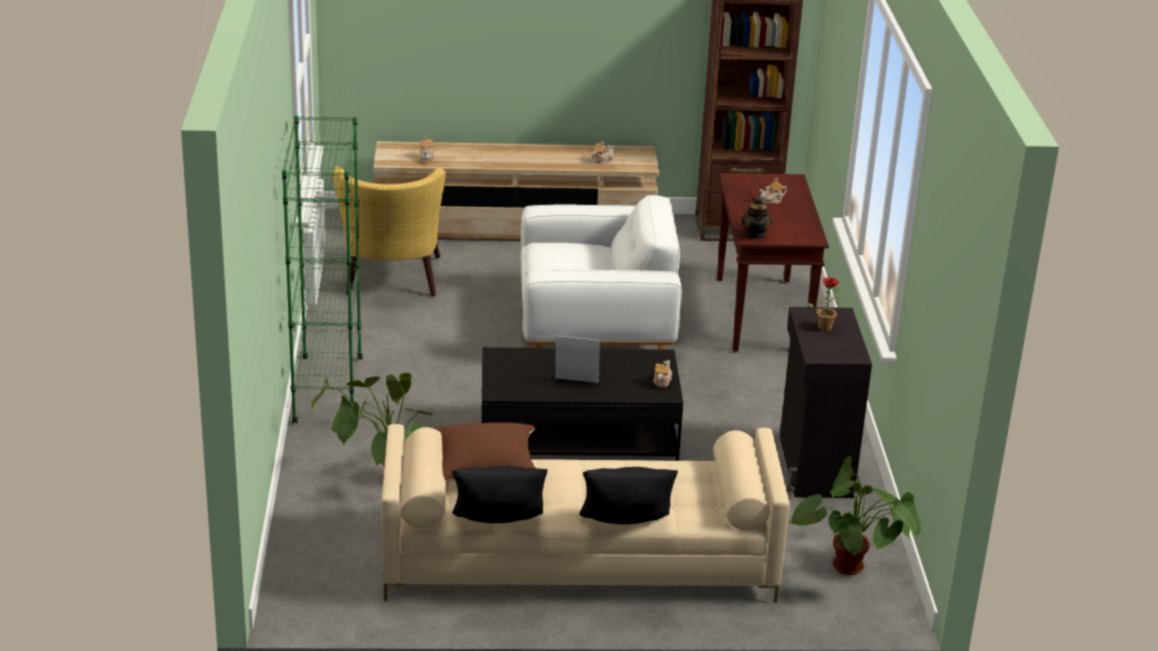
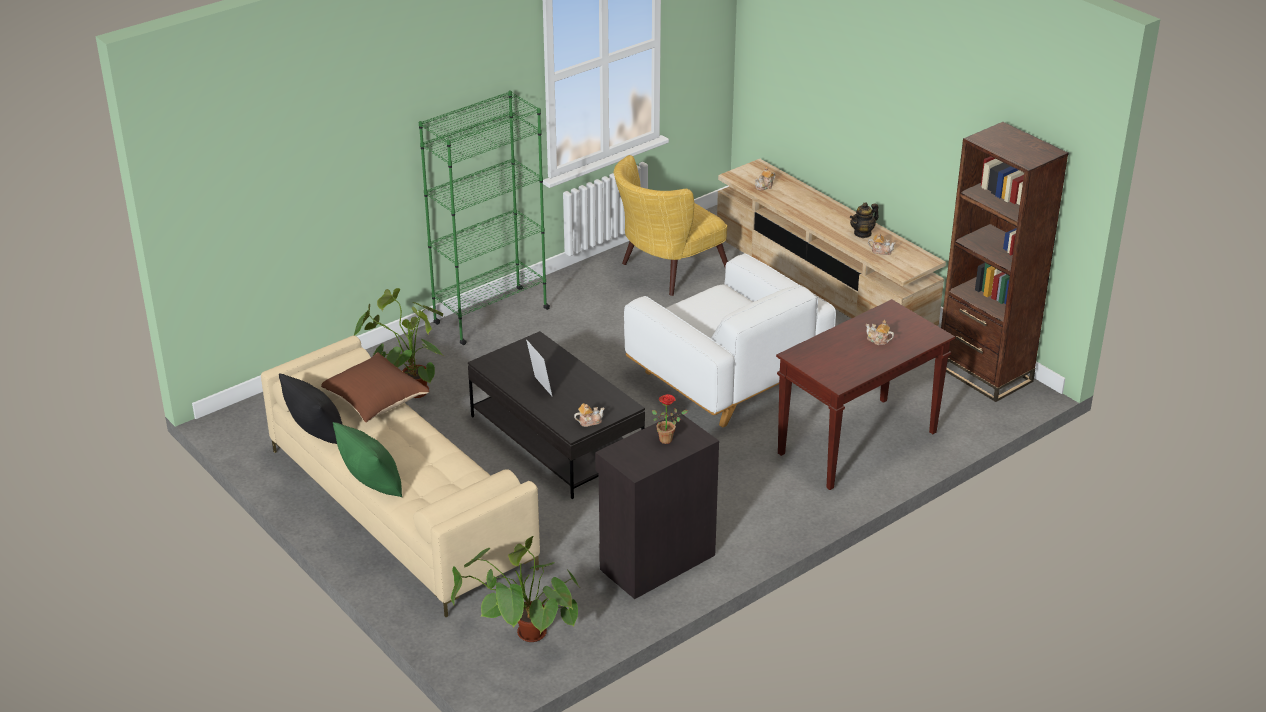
camera: 55 degrees right, 5 degrees up
(624, 524) = (371, 484): black pillow -> green pillow
(755, 234) = (805, 355): teapot -> teapot (863, 233)

